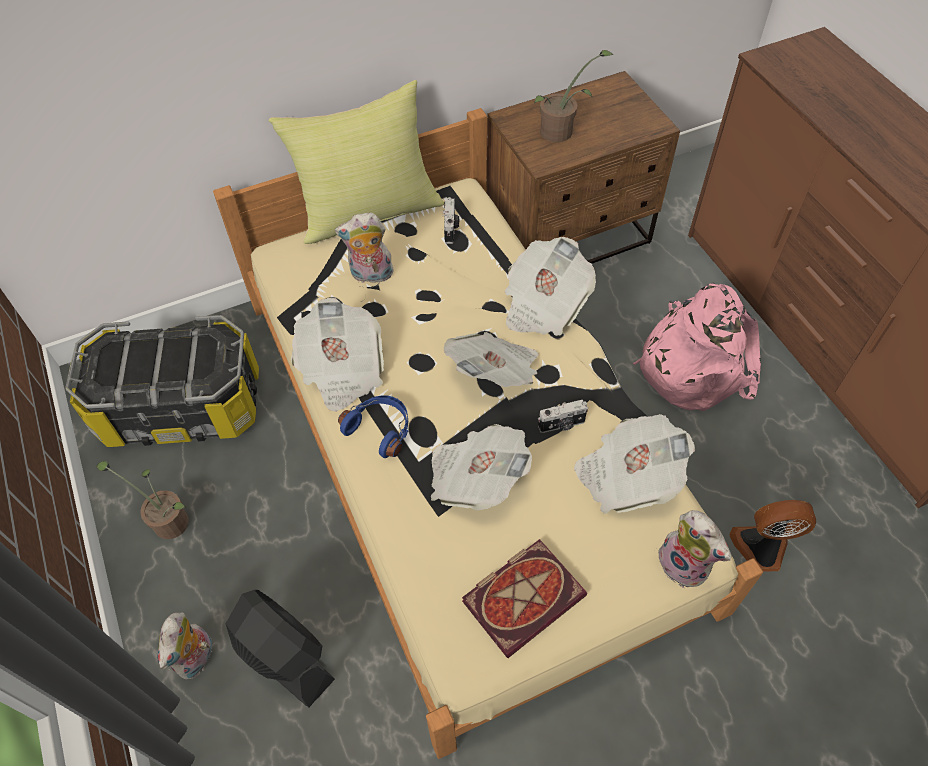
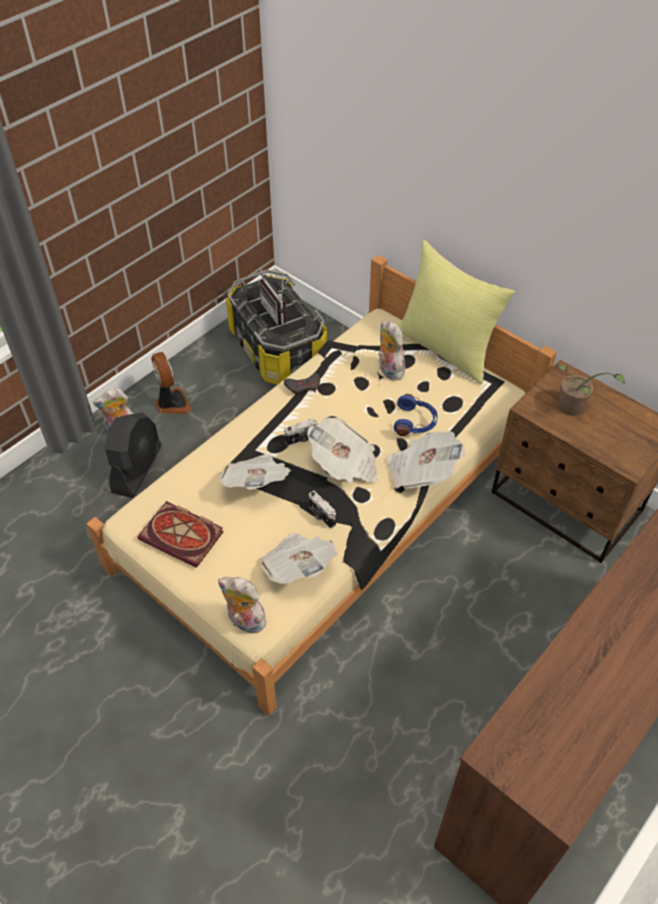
camera: 65 degrees right, 5 degrees down
(166, 359) = (278, 312): none -> radio
(167, 519) = (199, 378): potted plant -> none
(341, 370) = (303, 386): newspaper -> grey game controller
(380, 429) = (269, 422): blue headphones -> blue headphones (415, 422)
(451, 229) = (461, 397): camera -> camera (301, 439)
(686, 564) = (244, 621): plush toy -> plush toy turned 90 degrees clockwise
(692, 364) = (485, 630): pink backpack -> none
(761, 549) = (333, 724): fan -> fan (171, 403)

